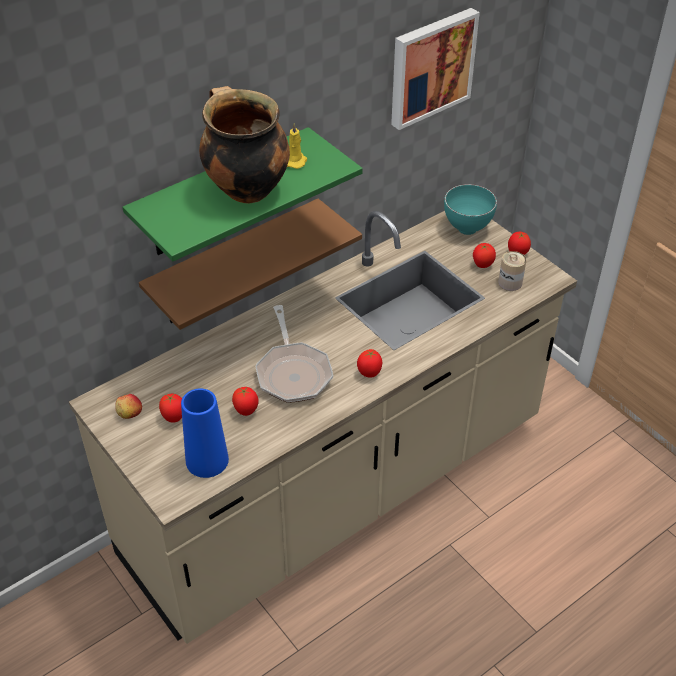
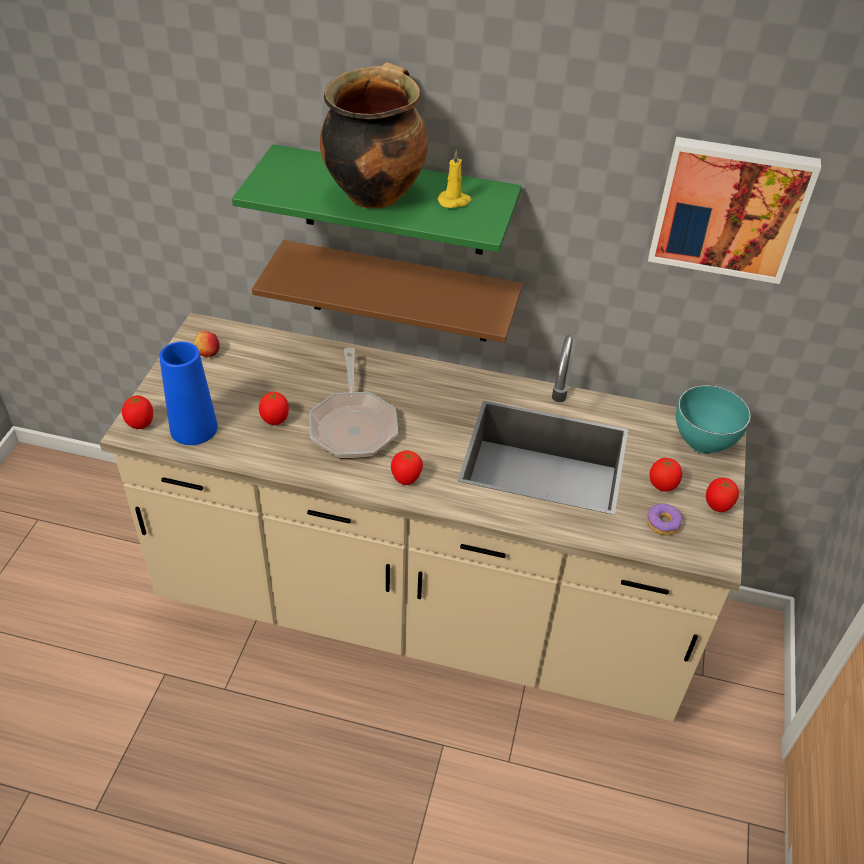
camera: 50 degrees right, 0 degrees up
(174, 417) = (226, 380): tomato -> tomato (141, 424)
(293, 372) = (353, 425): frying pan -> frying pan turned 45 degrees counterclockwise
(510, 283) = (663, 524): can -> donut

